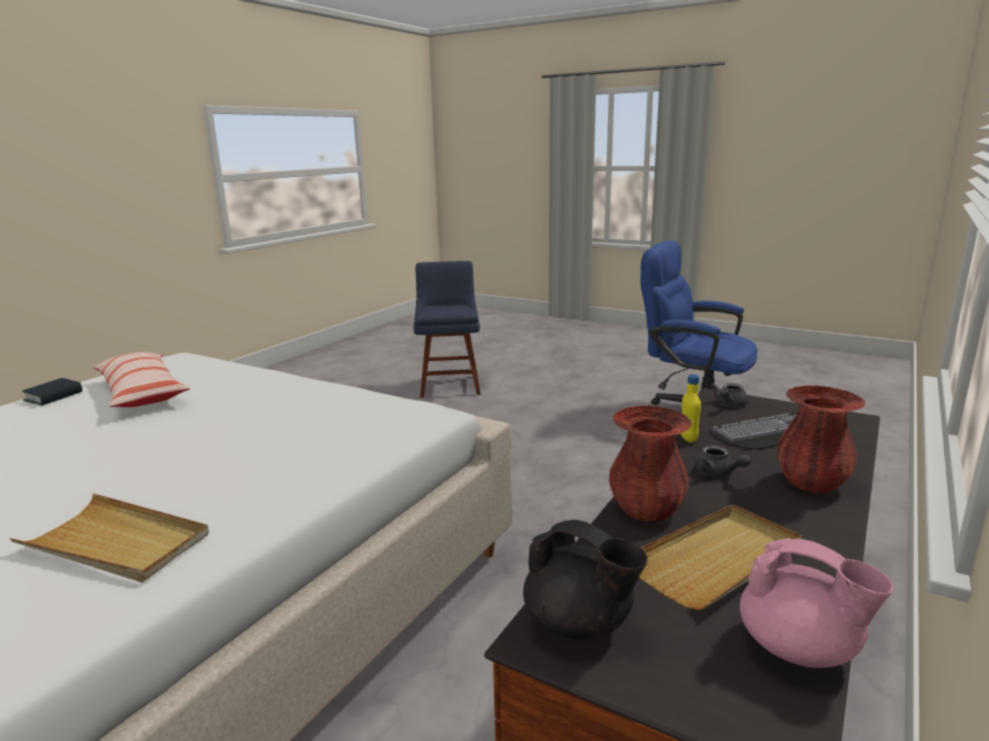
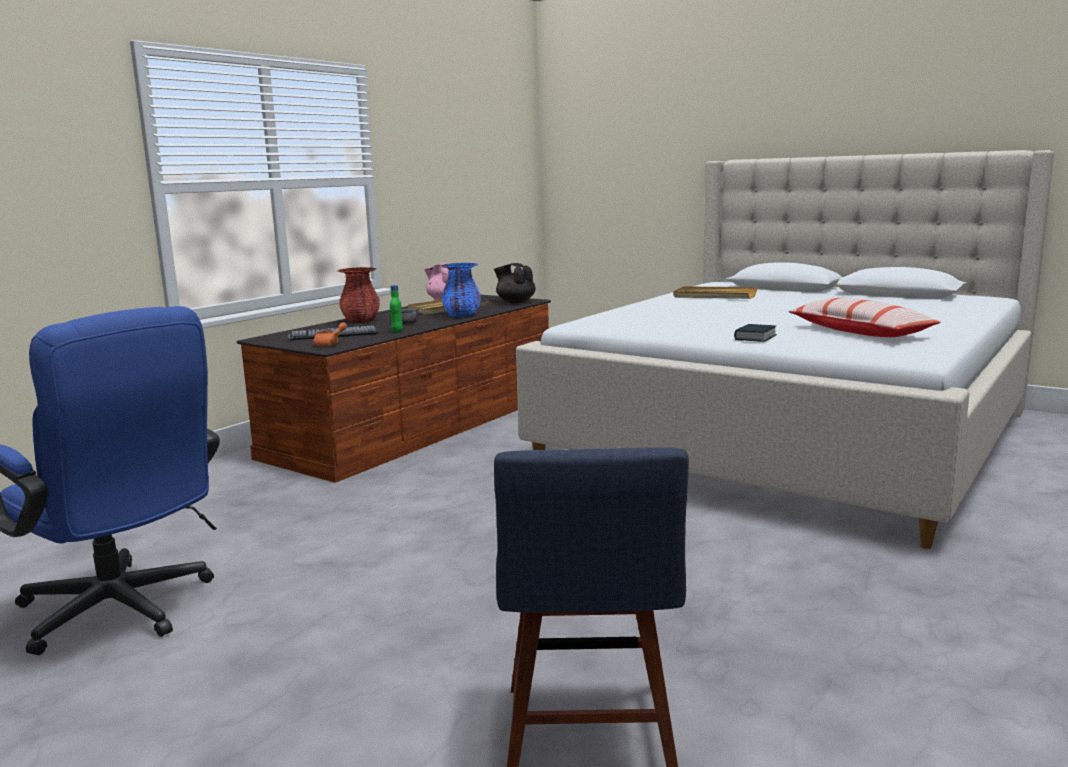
camera: 175 degrees left, 5 degrees down
(54, 396) = (943, 330): book -> book (755, 338)
(646, 510) = (462, 315): red vase -> blue vase
(688, 438) = (397, 331): yellow bottle -> green bottle
(728, 404) = (330, 344): grey teapot -> orange teapot

